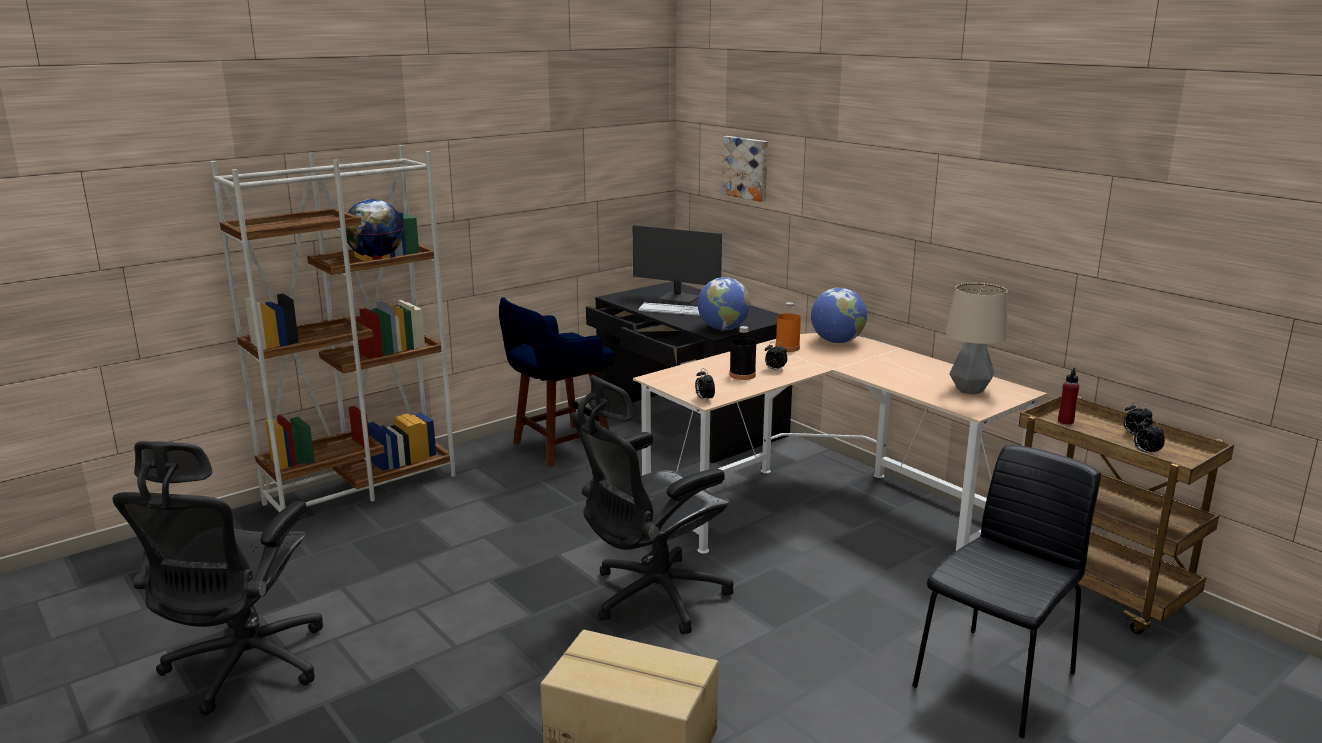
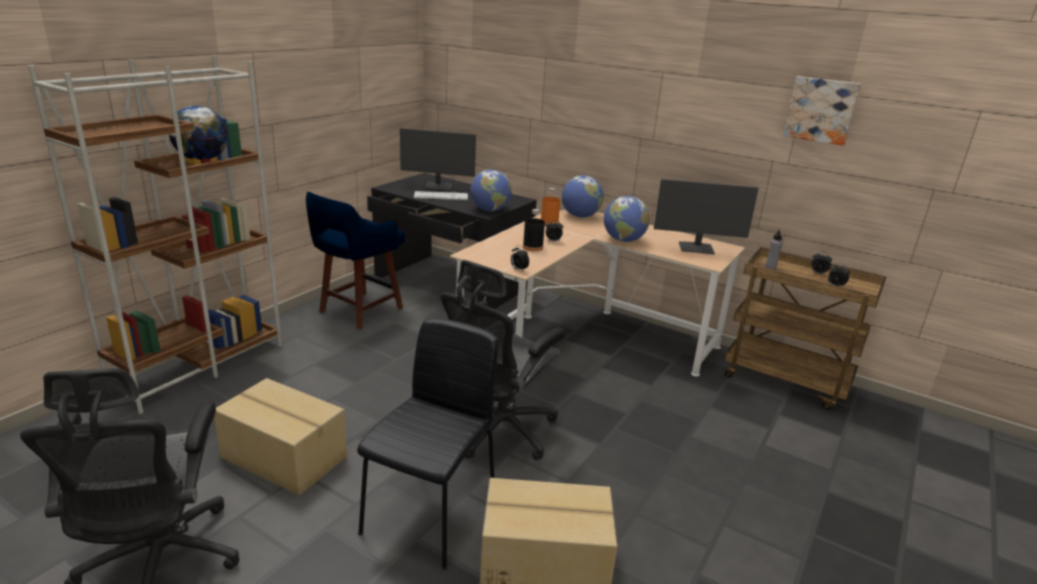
camera: 20 degrees left, 5 degrees up
(403, 590) = (284, 458): none -> cardboard box
(746, 168) = (492, 82): picture -> picture (821, 110)
(872, 374) = (623, 240): none -> globe
(970, 390) = (696, 248): table lamp -> monitor
(997, 677) = (764, 456): black chair -> black chair (432, 510)
(1065, 421) = (770, 267): red bottle -> grey bottle

